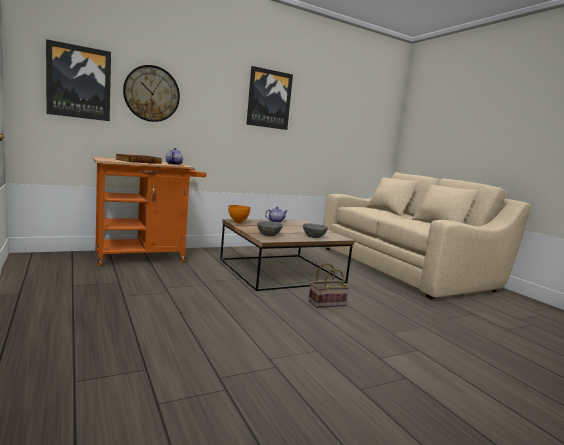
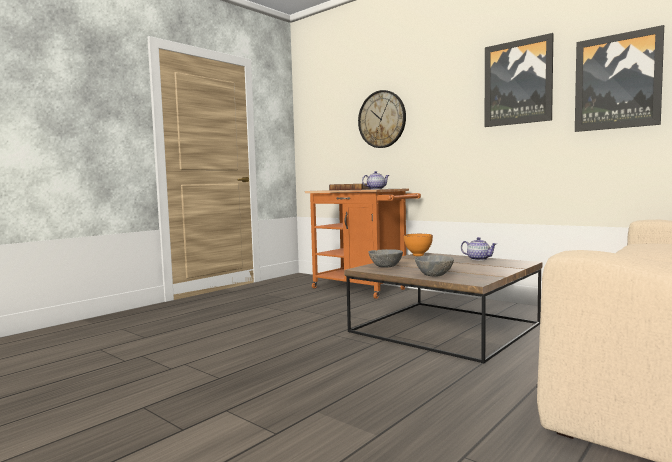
camera: 70 degrees right, 5 degrees down
(79, 82) = (331, 126): picture -> picture (617, 82)
(327, 303) = (369, 364): basket -> none

